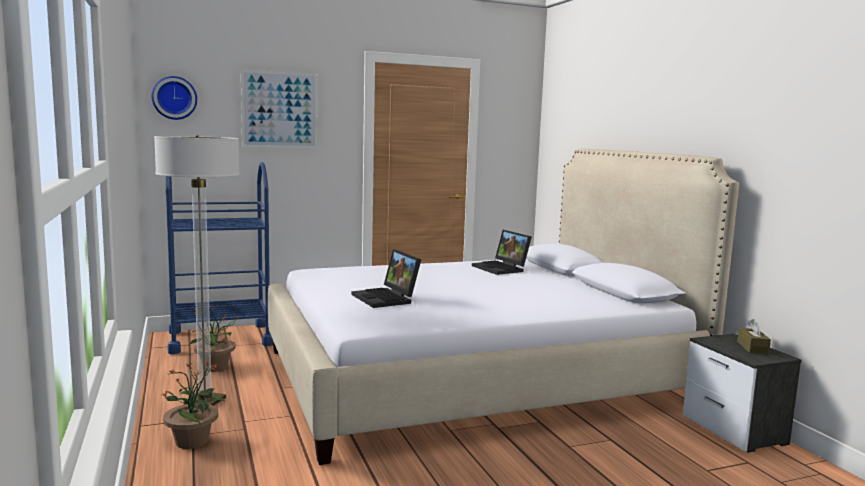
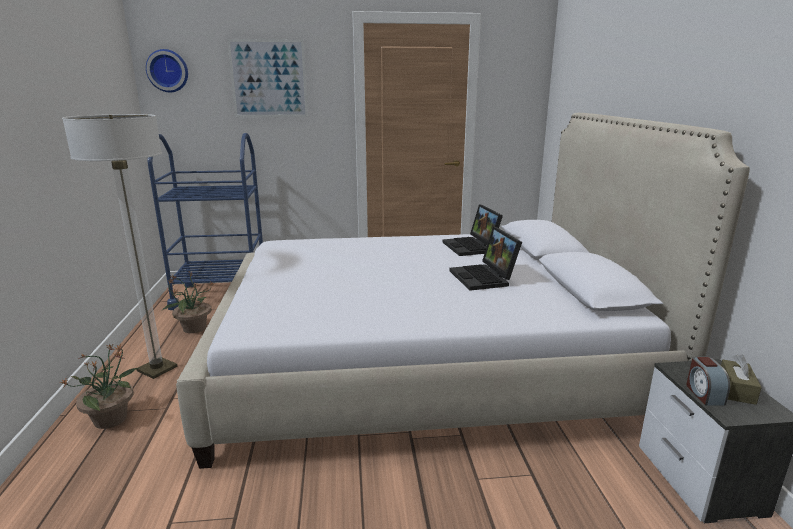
camera: 15 degrees right, 10 degrees up
(387, 298) = (312, 287): laptop -> laptop (484, 278)
(732, 351) = (704, 394): none -> alarm clock

